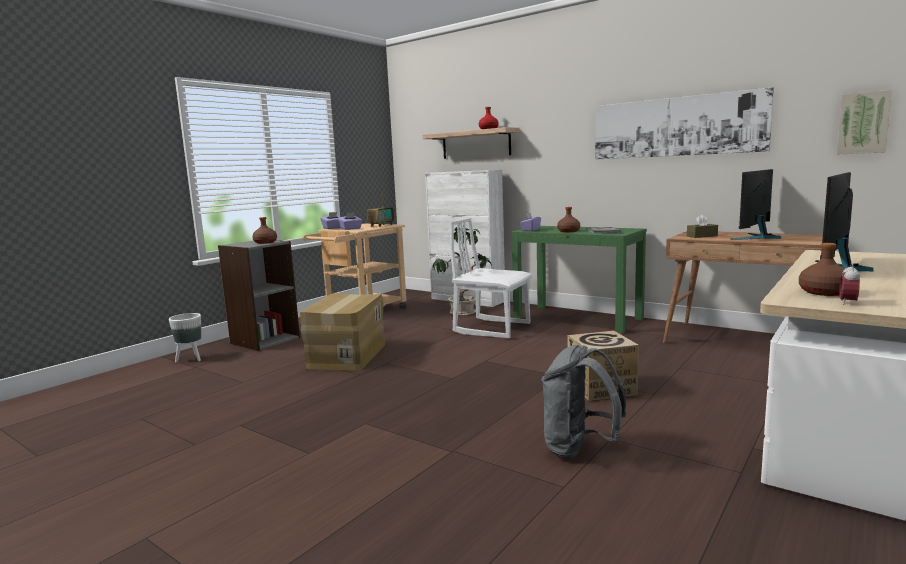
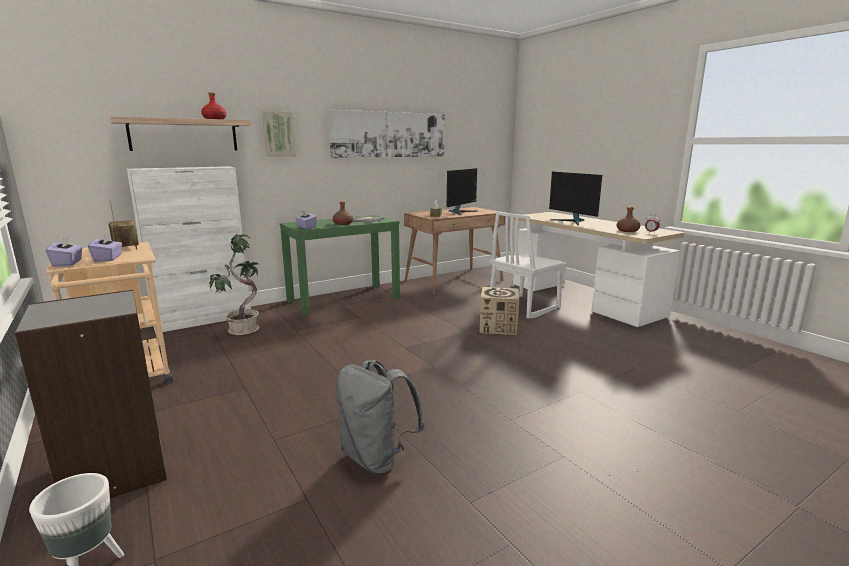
camera: 70 degrees left, 5 degrees up
(265, 242) = (101, 301): brown bottle -> none
(346, 355) = (298, 409): cardboard box -> none
(492, 328) = (319, 328): white chair -> white chair (523, 307)
(579, 449) = (588, 353): grey backpack -> grey backpack (377, 458)
(756, 237) = (460, 212): monitor -> monitor turned 120 degrees counterclockwise
(863, 123) = (481, 142): picture -> picture (278, 134)

